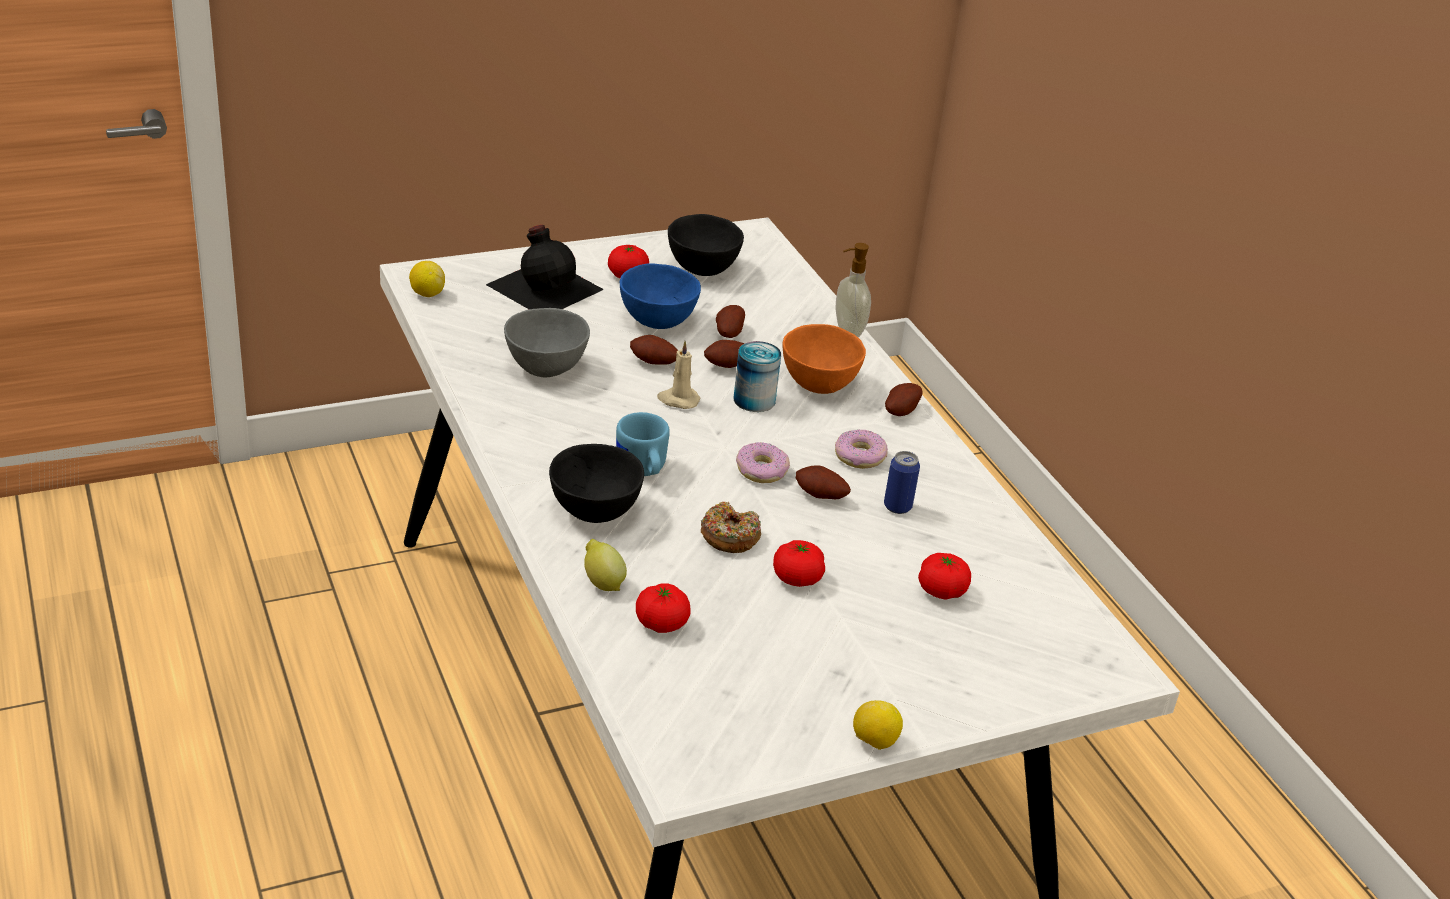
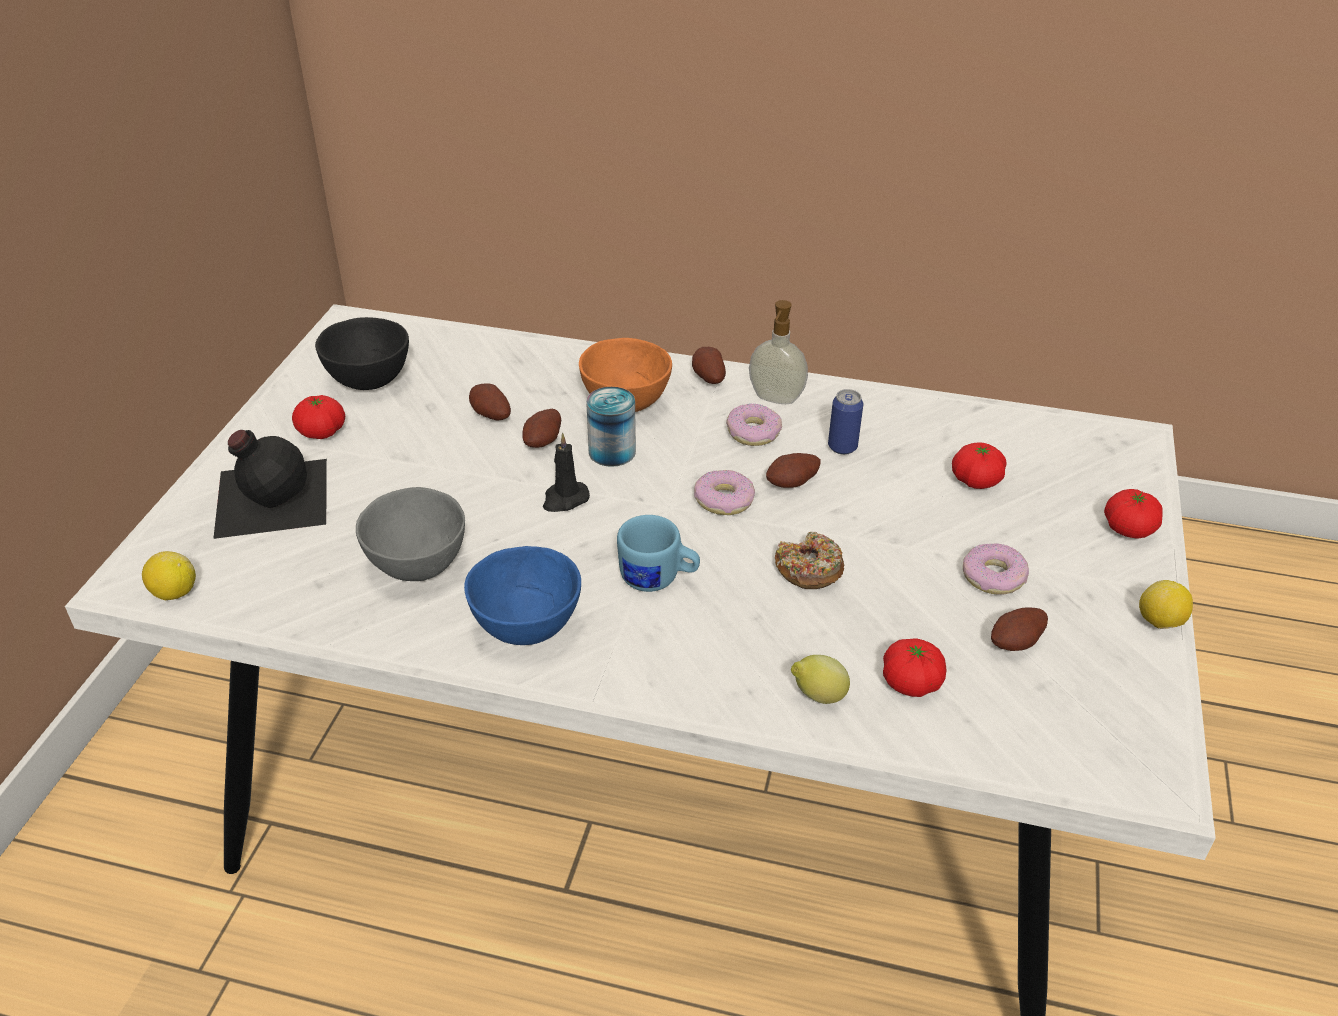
camera: 50 degrees left, 5 degrees up
(594, 513) = (698, 647): black bowl -> none
(653, 363) = (488, 486): potato -> potato (1017, 643)
(656, 320) = (420, 450): blue bowl -> blue bowl (525, 627)
(678, 400) = (564, 499): beige candle -> black candle
(797, 578) = (902, 557): tomato -> tomato (1128, 529)
(827, 633) = (993, 577): none -> donut
(847, 330) = (561, 347): soap dispenser -> soap dispenser (775, 399)

